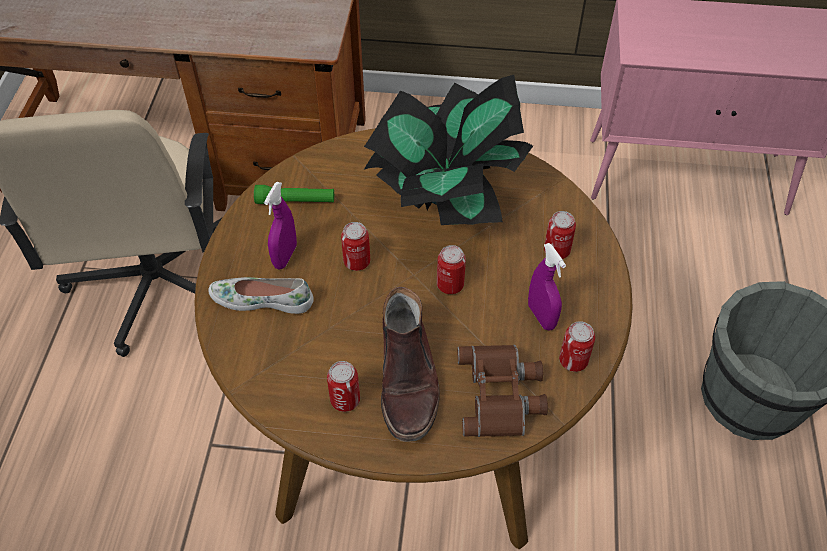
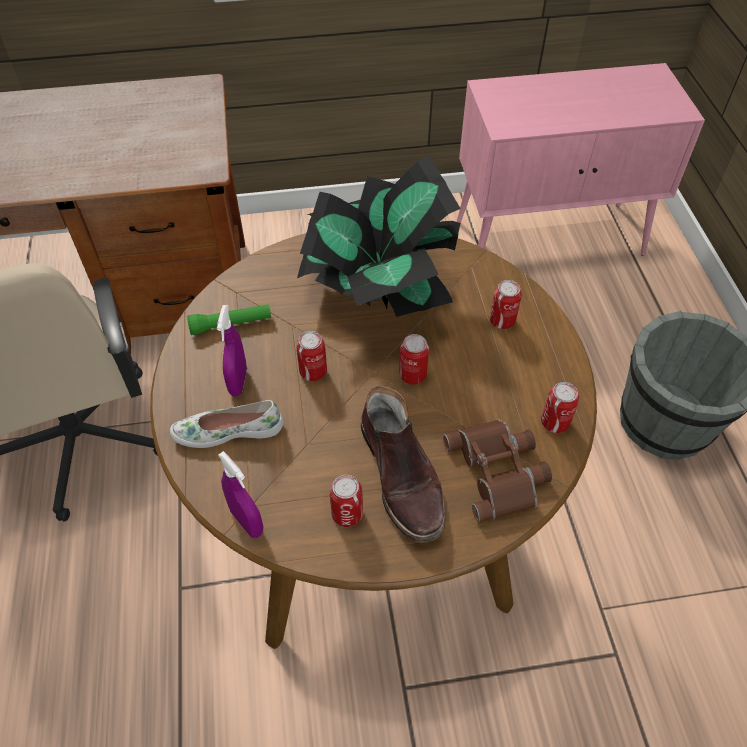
camera: 15 degrees left, 0 degrees up
(541, 316) = (510, 386): purple spray bottle -> purple spray bottle (247, 522)

